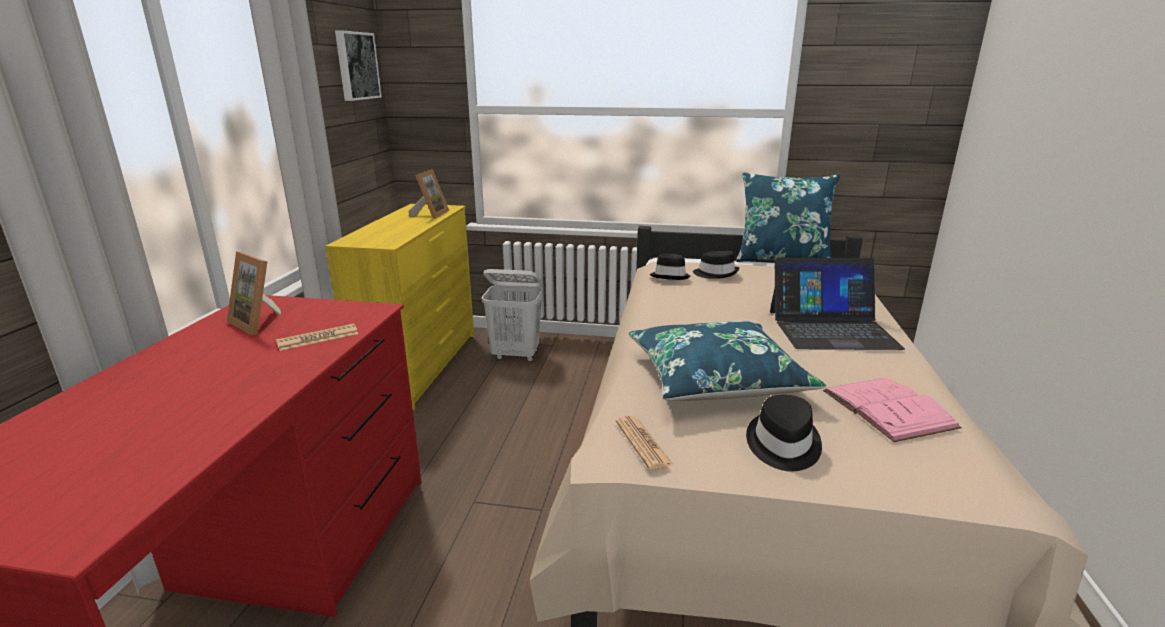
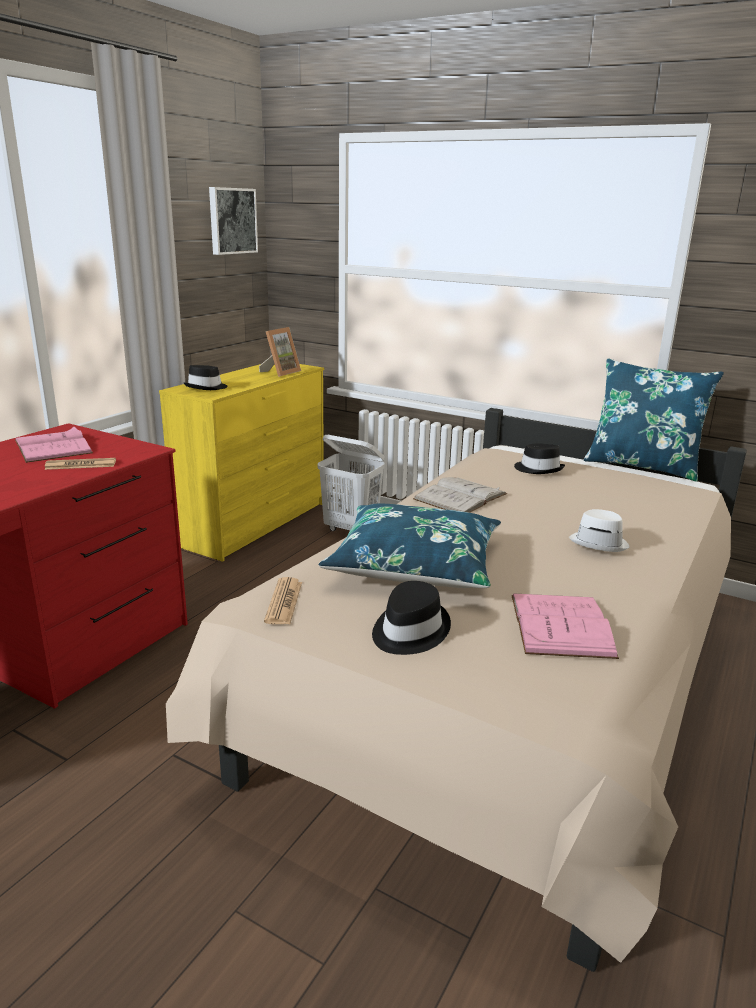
camera: 20 degrees right, 0 degrees up
(260, 322) = (53, 446): picture frame -> pink book
(670, 276) = (485, 464): black hat -> black hat (206, 387)
(682, 308) = (460, 496): none -> white book
(831, 329) = (599, 543): laptop -> white hat

